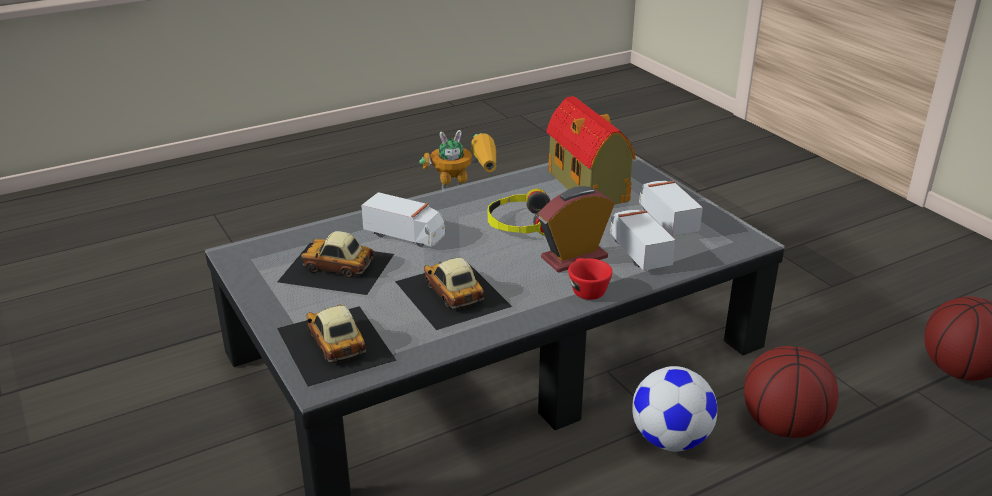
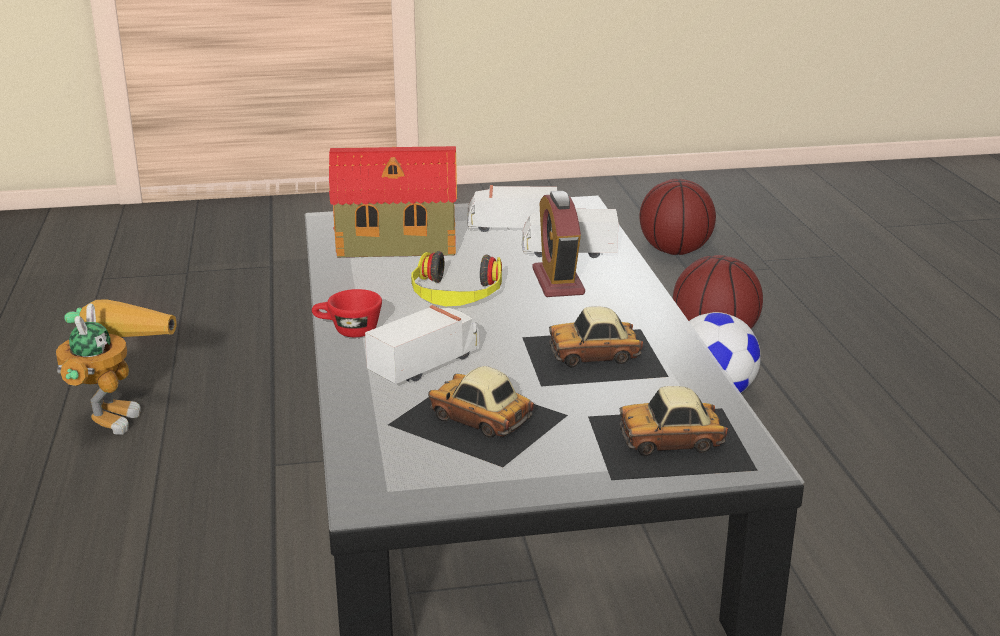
camera: 70 degrees left, 5 degrees down
(337, 268) = (478, 420): toy car -> toy car turned 90 degrees clockwise
(586, 289) = (627, 288): red cup -> red cup (348, 331)

